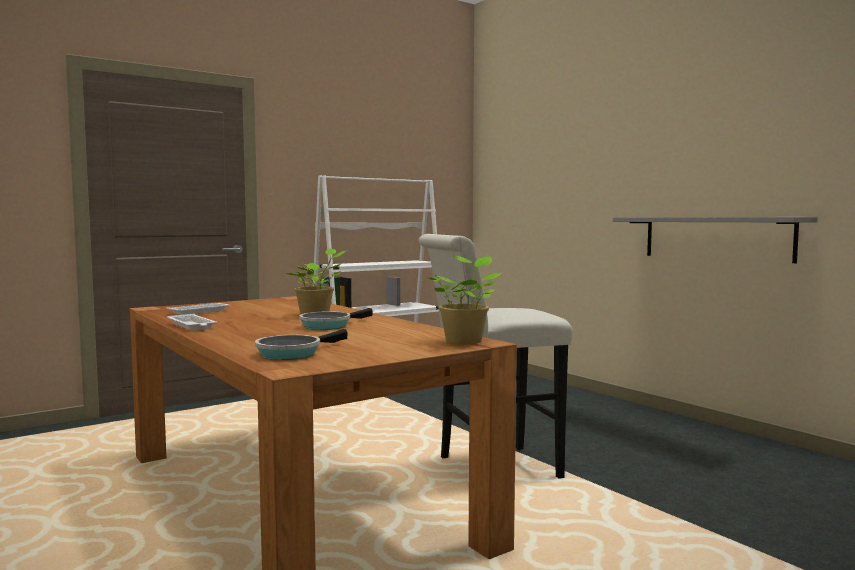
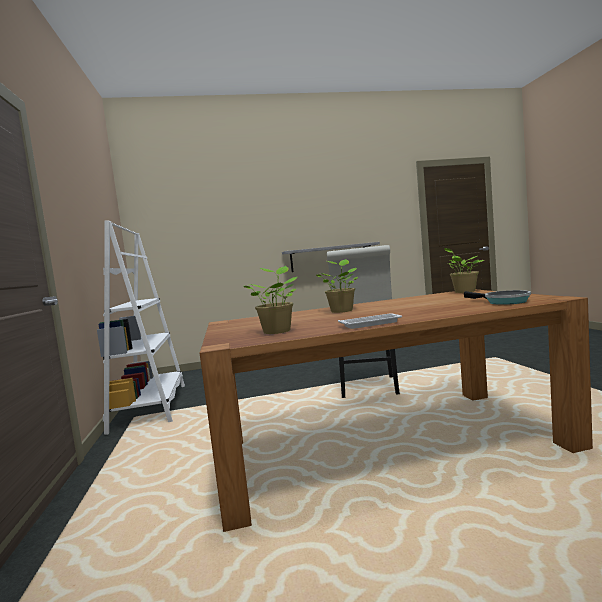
camera: 65 degrees left, 0 degrees up
(200, 312) = (278, 331): white tray -> potted plant
(328, 325) = (393, 306): frying pan -> none

